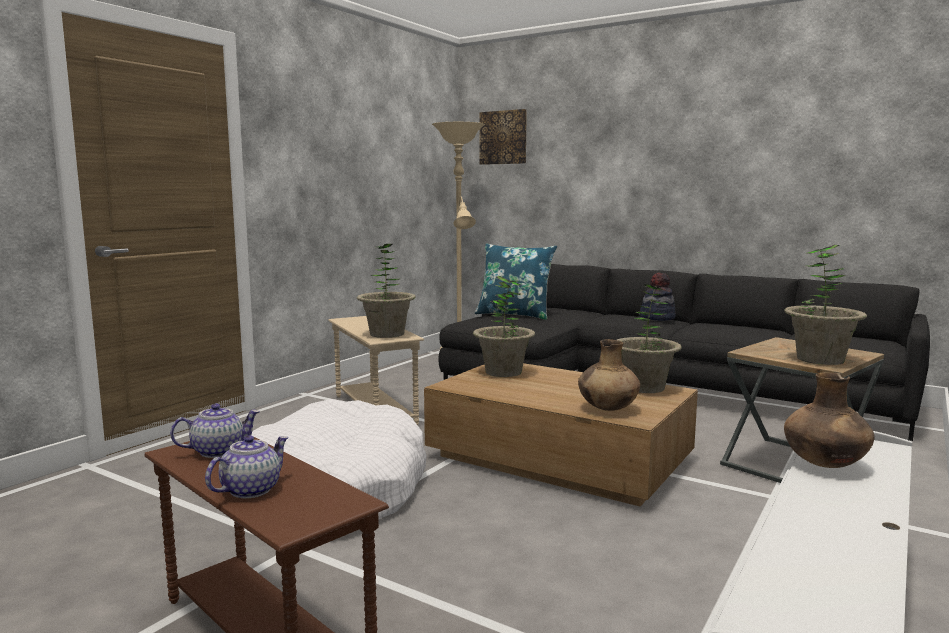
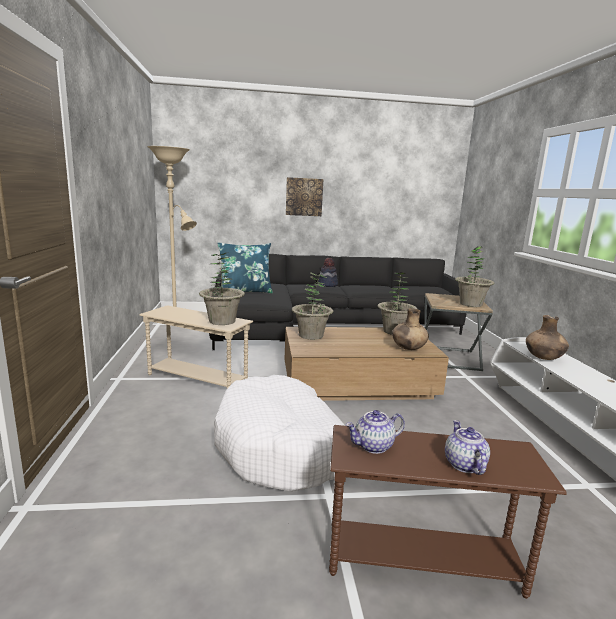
camera: 40 degrees left, 5 degrees up
(218, 451) = (373, 446): teapot -> teapot turned 135 degrees counterclockwise
(503, 137) = (195, 160): picture -> picture (304, 197)

